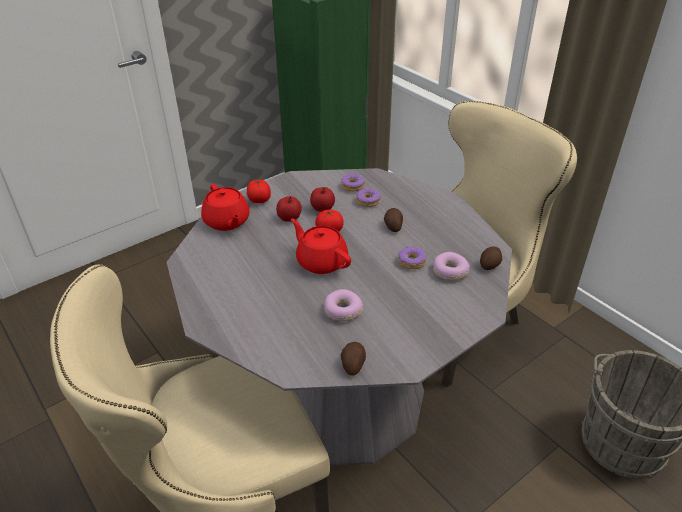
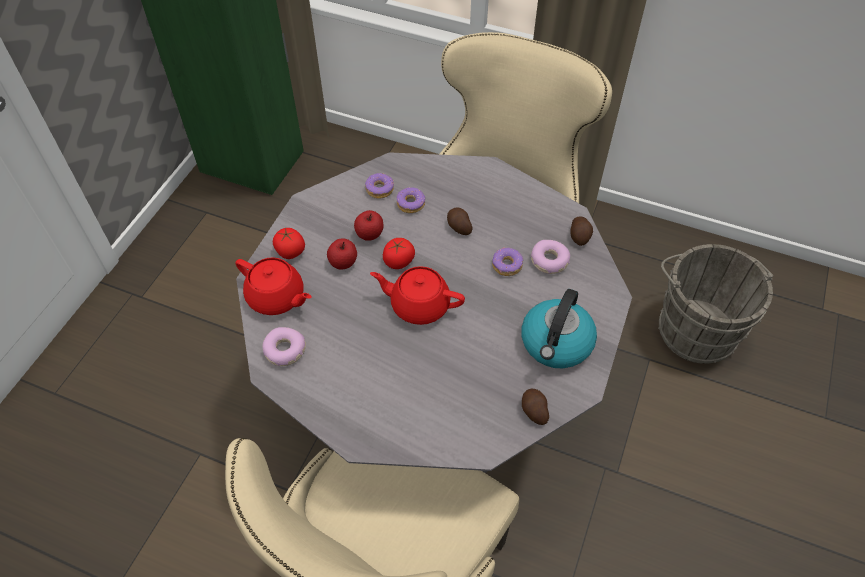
camera: 30 degrees left, 15 degrees up
(342, 311) = (482, 355): donut -> donut (284, 351)
(410, 327) = (556, 344): none -> kettle

